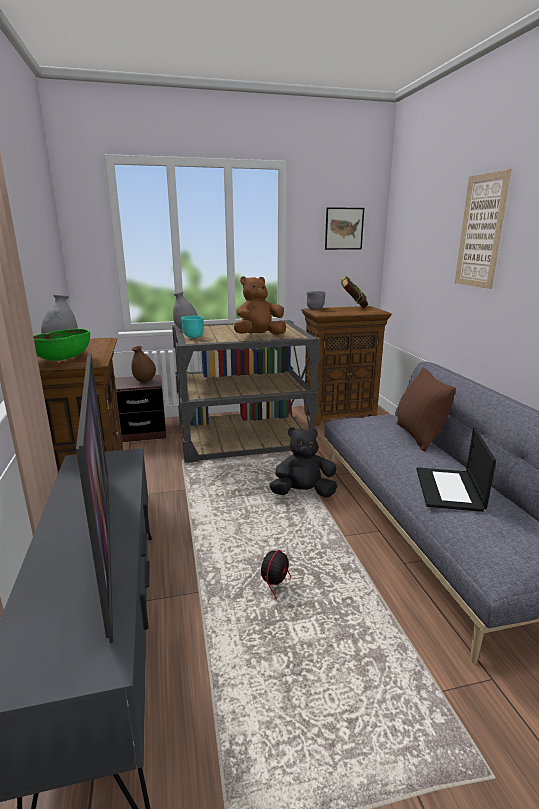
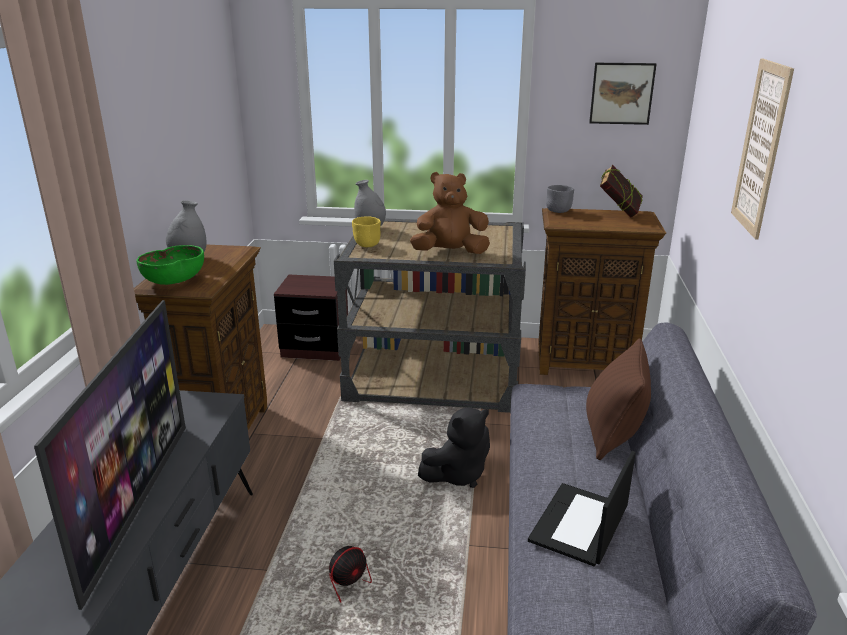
camera: 20 degrees right, 5 degrees up
(144, 381) = (320, 286): brown vase -> none
(193, 337) = (366, 245): turquoise bowl -> yellow bowl
(303, 493) = (458, 474): black plush toy -> black plush toy turned 135 degrees clockwise

